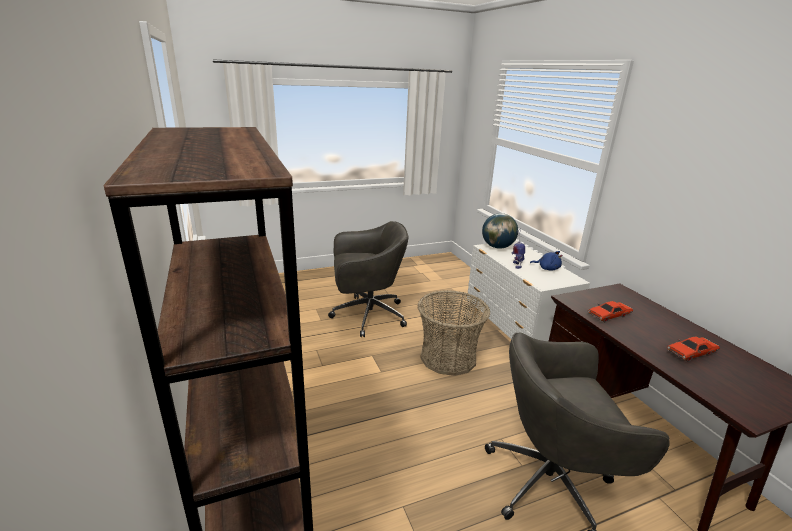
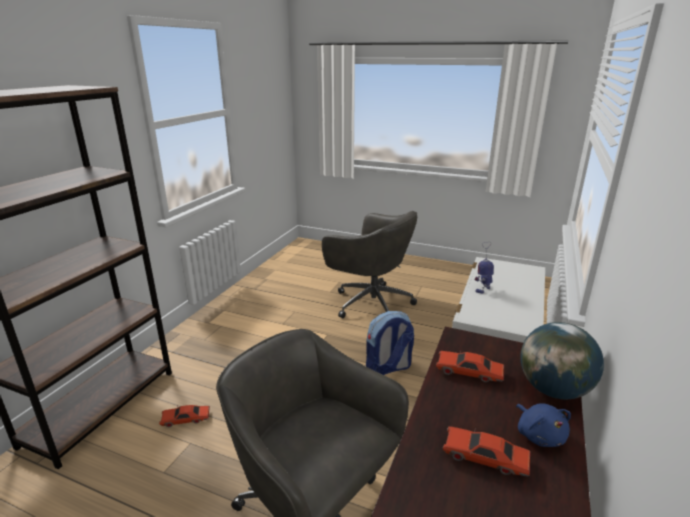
camera: 45 degrees right, 0 degrees up
(368, 493) = (186, 419): none -> red toy car
(448, 357) = (388, 368): basket -> backpack
(497, 247) = (502, 266): globe -> globe (553, 389)
(547, 268) = (516, 305): blue plush toy -> blue plush toy (539, 435)

